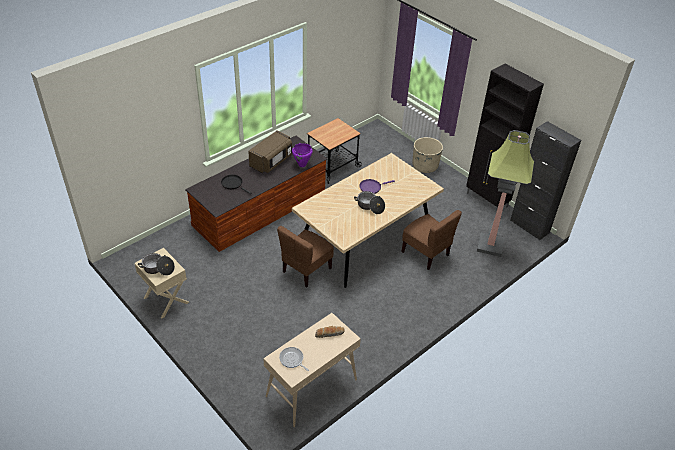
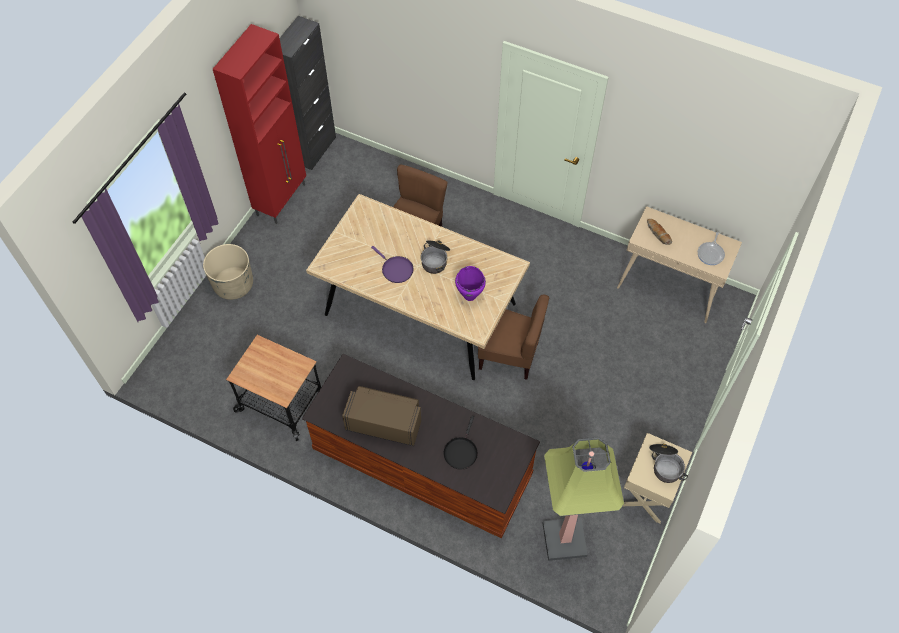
camera: 110 degrees left, 15 degrees up
(302, 165) = (373, 379): purple cooking pot -> purple cooking pot (470, 295)
(487, 200) = (282, 199): black cabinet -> red cabinet
(490, 245) = (368, 181): floor lamp -> floor lamp (563, 540)

